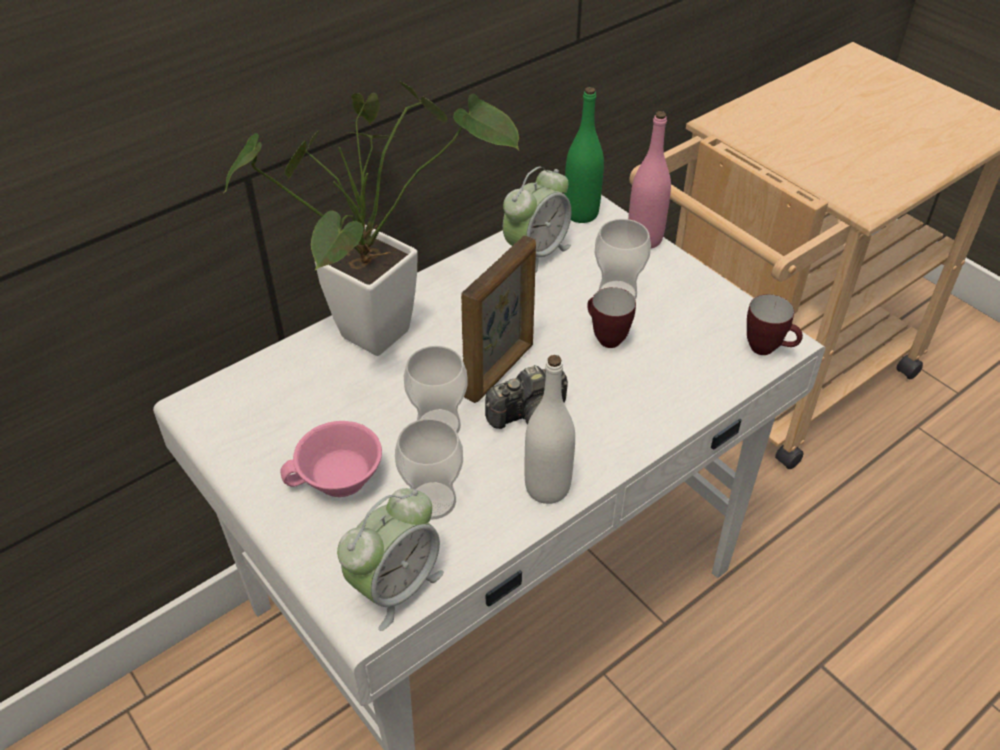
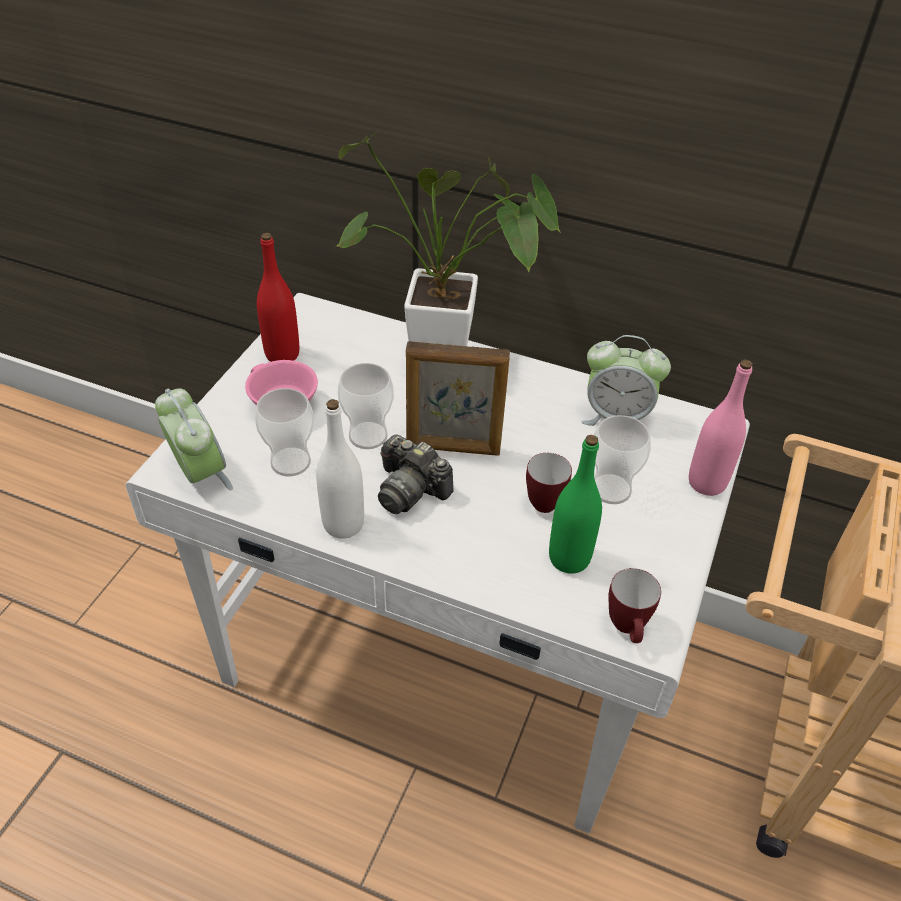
camera: 60 degrees right, 0 degrees up
(255, 452) = (282, 354): none -> red bottle
(395, 587) = (200, 474): alarm clock -> alarm clock turned 135 degrees counterclockwise
(581, 213) = (700, 426): green bottle -> green bottle (569, 558)

